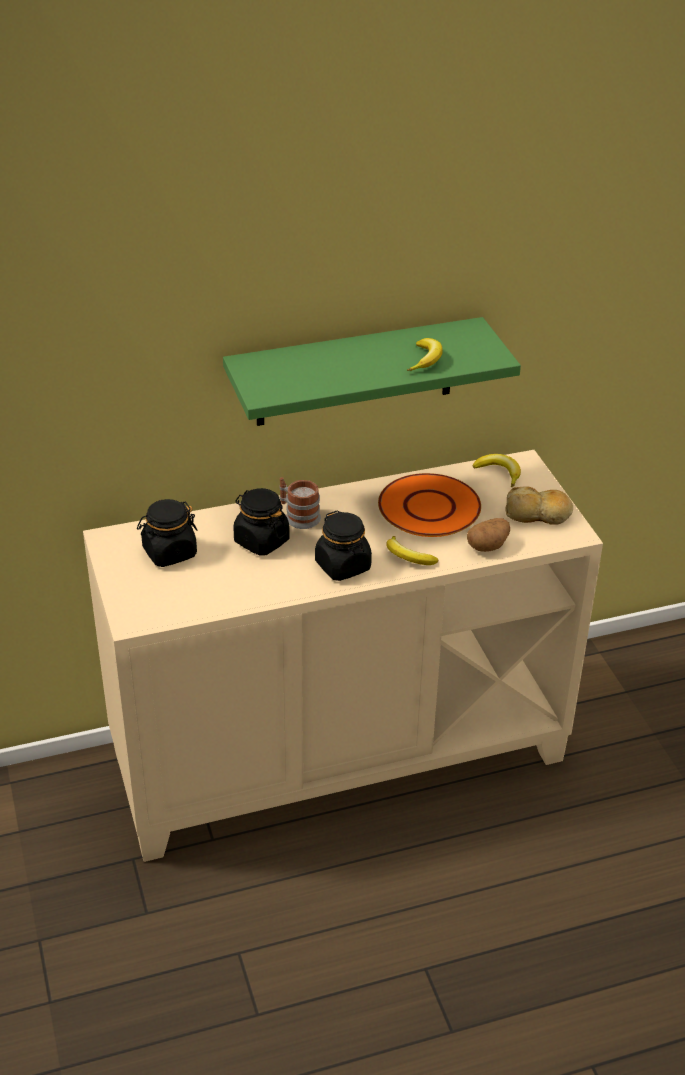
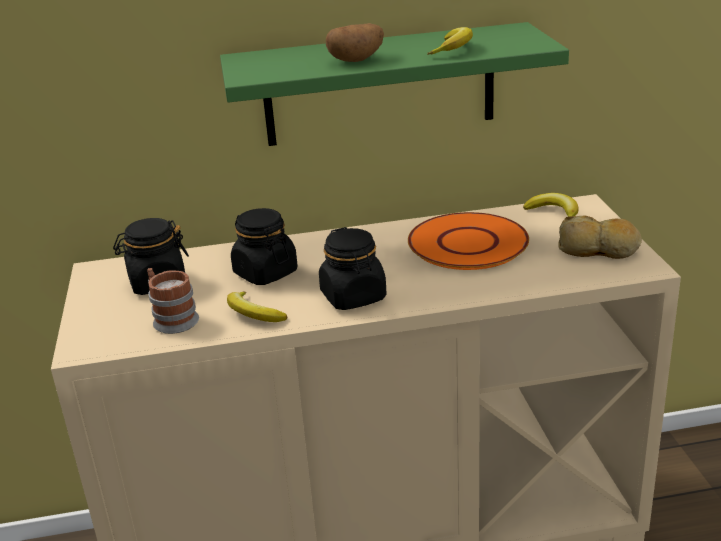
camera: 10 degrees right, 10 degrees down
(298, 516) = (315, 250): mug -> mug (171, 319)
(408, 557) = (434, 288): banana -> banana (253, 314)
(488, 546) = (534, 279): potato -> potato (356, 60)

